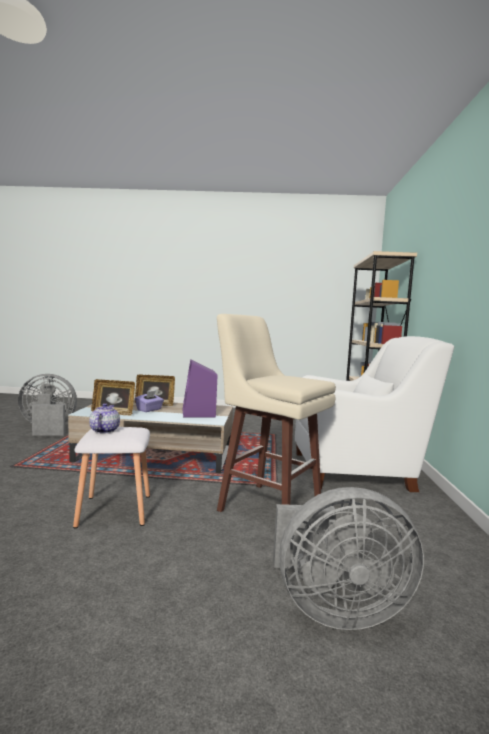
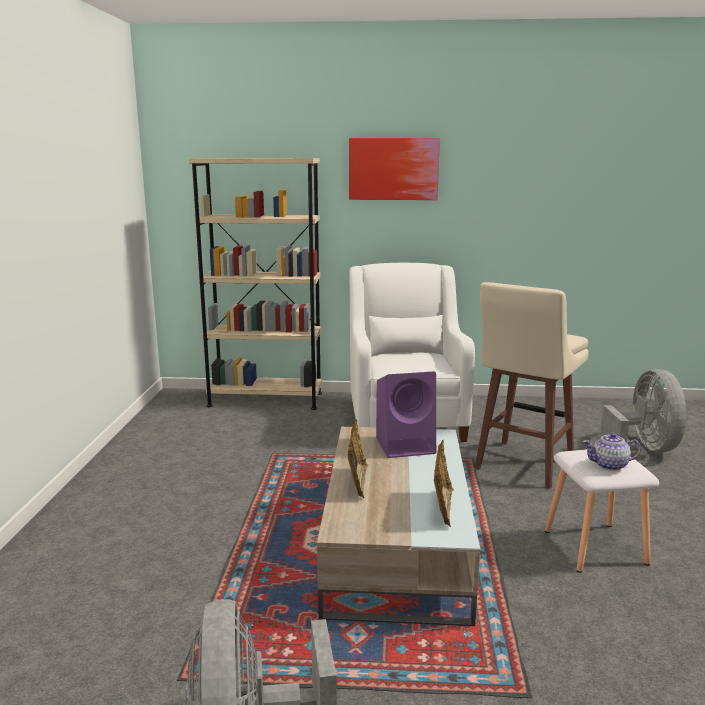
camera: 90 degrees left, 10 degrees up
(149, 410) = (403, 482): purple tissue box -> none
(444, 250) = (393, 169): none -> picture

